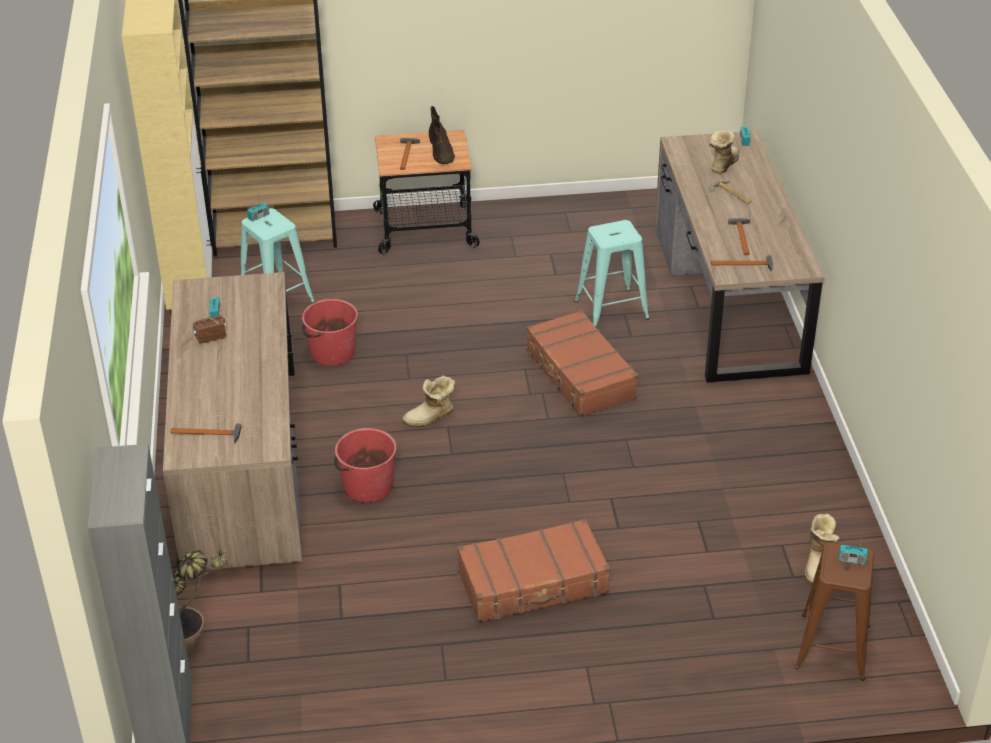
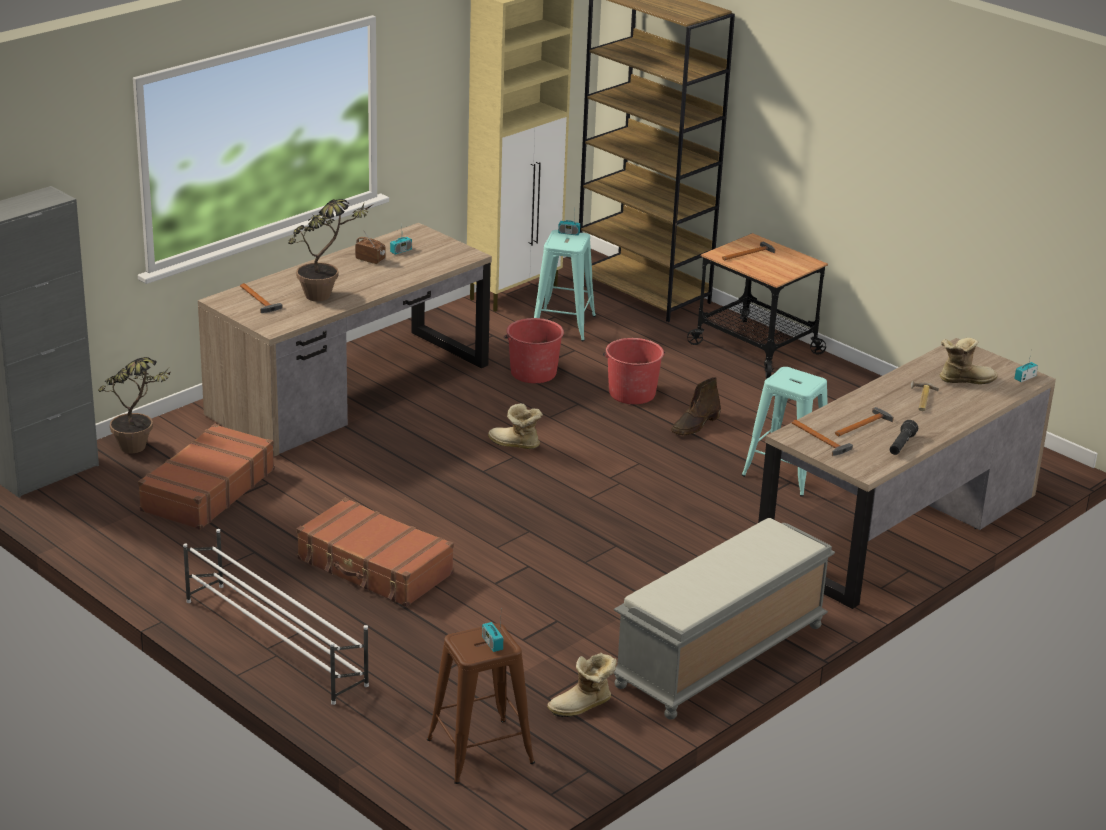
camera: 50 degrees right, 10 degrees down
(249, 391) = (327, 296): none -> potted plant
(367, 486) = (394, 450): red bucket -> red bucket (631, 393)
(441, 151) = (778, 266): brown boot -> brown boot (695, 425)
(579, 375) = (670, 491): brown suitcase -> brown suitcase (207, 490)
(588, 694) = (274, 641): none -> white shoe rack
(785, 236) = (901, 445): none -> black flashlight
(813, 465) = (720, 657): none -> grey bench

